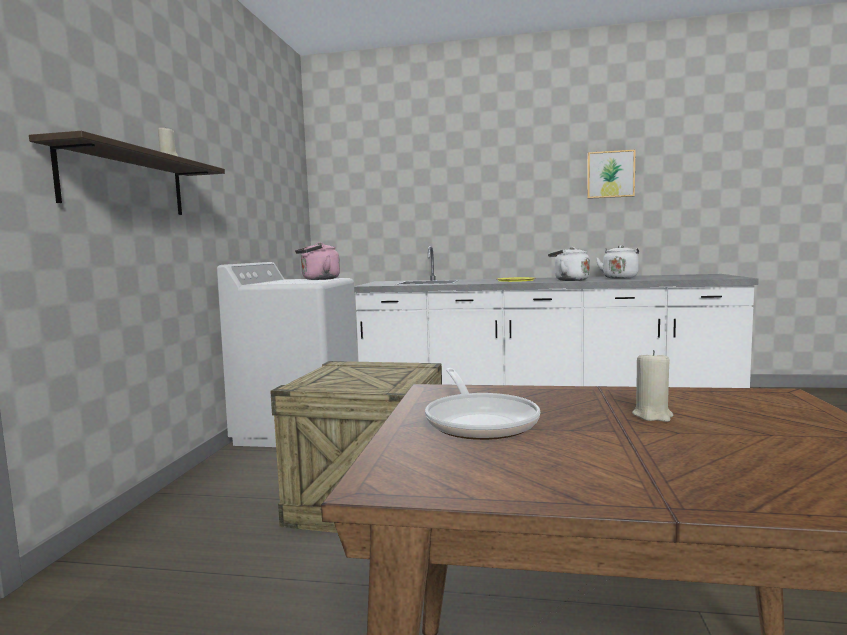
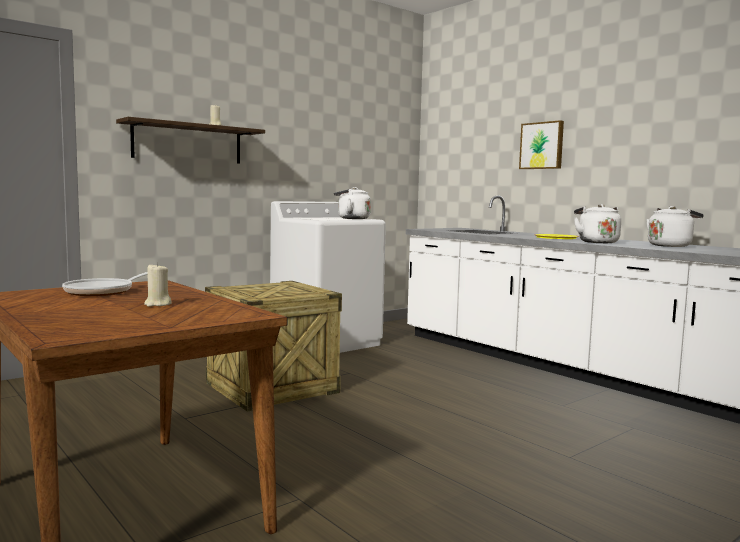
camera: 40 degrees right, 0 degrees up
(318, 279) = (351, 218): pink kettle -> white kettle
(610, 174) = (699, 117): picture -> picture (542, 145)

